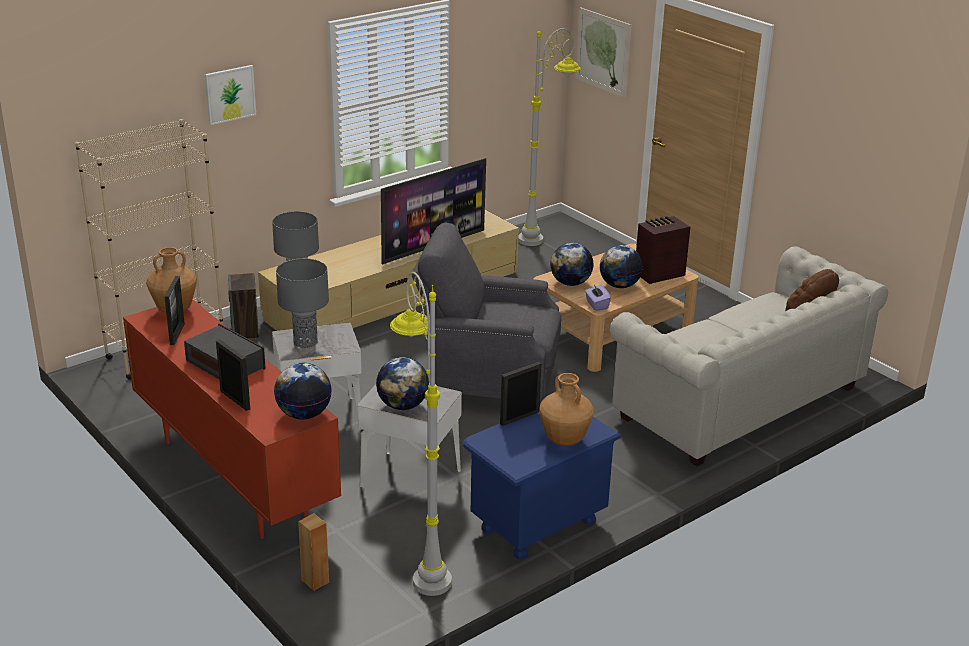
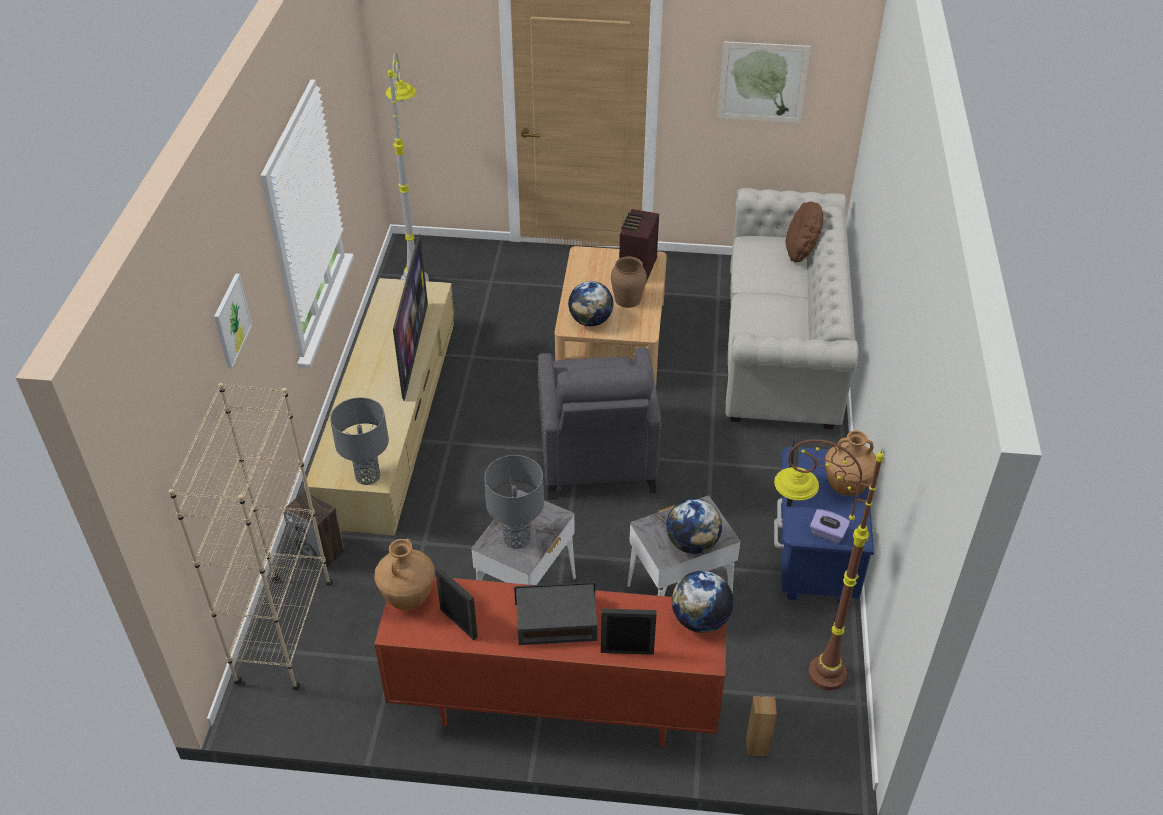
camera: 45 degrees left, 15 degrees up
(422, 562) = (795, 662): grey floor lamp -> brown floor lamp
(487, 382) = (596, 457): grey armchair -> grey armchair turned 60 degrees counterclockwise
(596, 305) = (641, 331): purple tissue box -> purple tissue box (827, 534)
(603, 52) = (426, 60): picture -> picture (762, 82)
(619, 285) = (627, 299): globe -> brown vase

